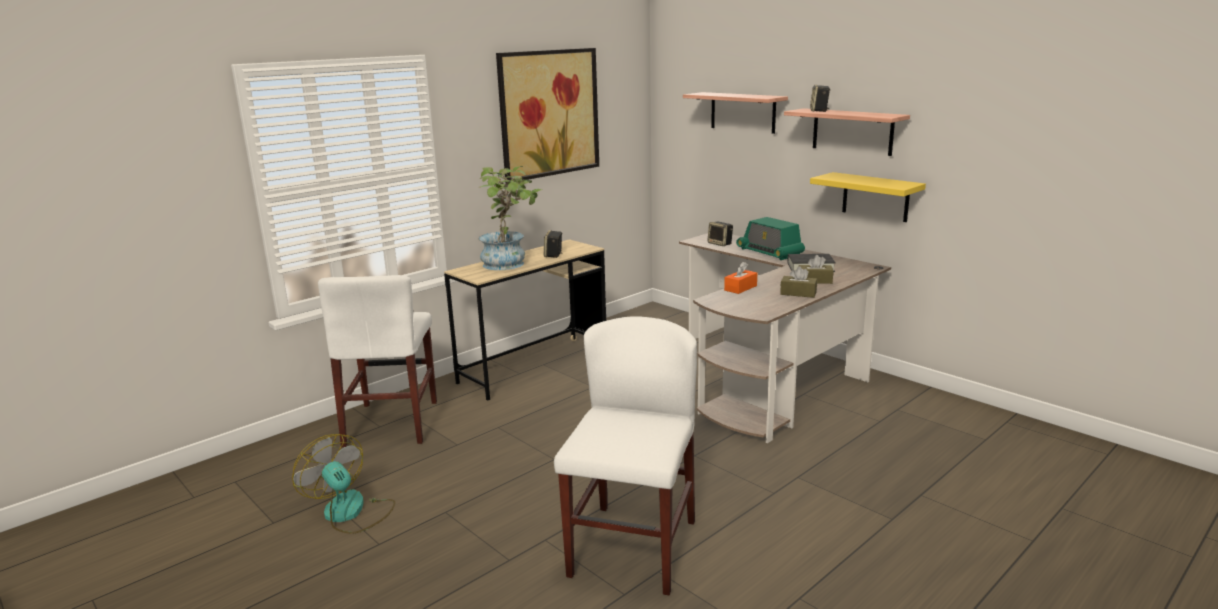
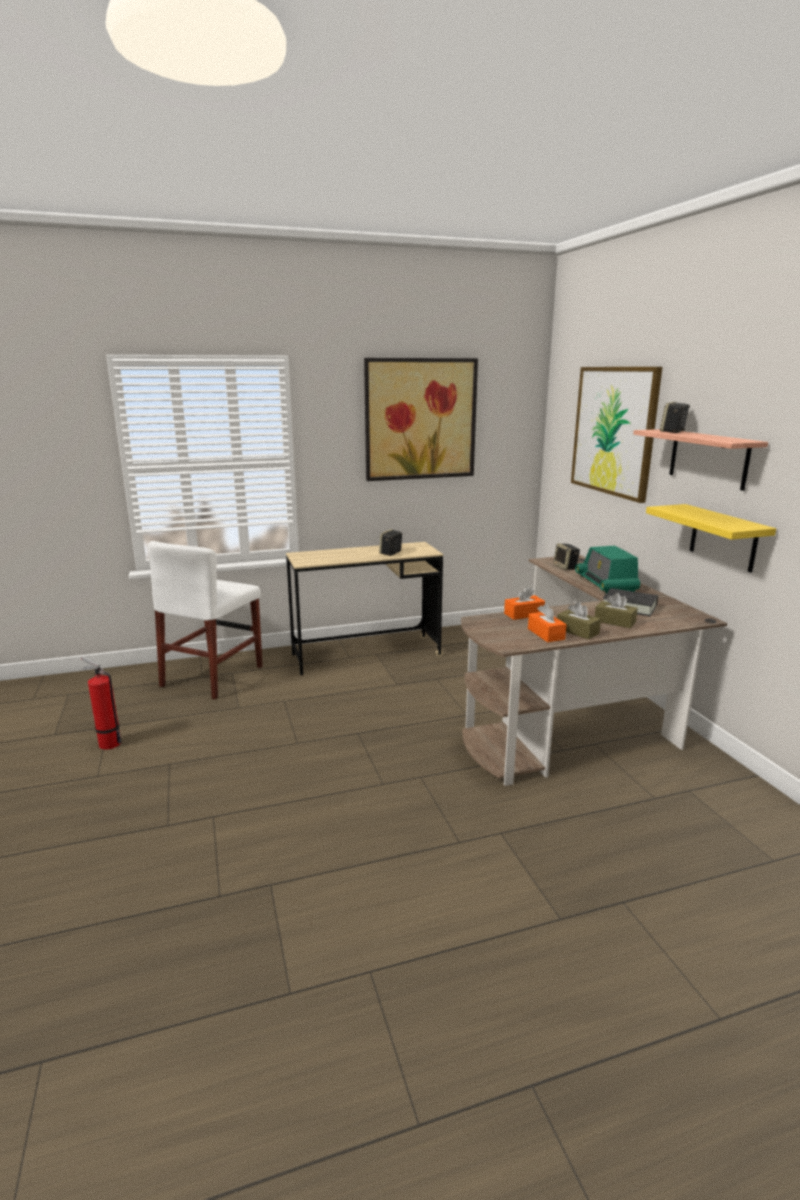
camera: 25 degrees right, 0 degrees up
(350, 513) = (108, 743): fan -> fire extinguisher
(510, 264) = (344, 555): potted plant -> none
(633, 548) = (273, 852): white chair -> none
(742, 112) = (614, 431): shelf -> picture
(778, 300) = (546, 634): none -> orange tissue box

